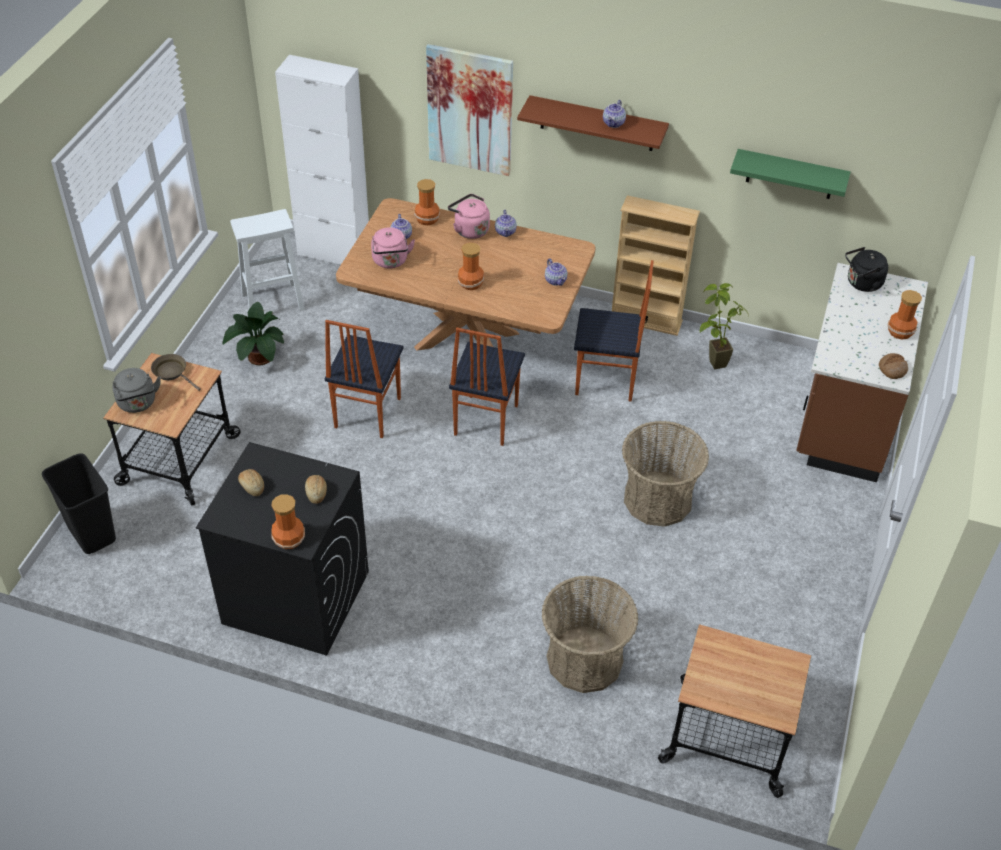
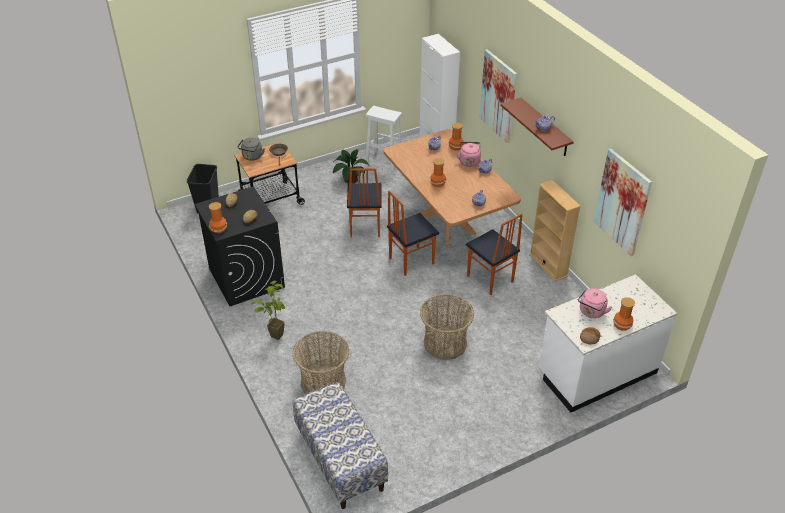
camera: 45 degrees right, 5 degrees down
(366, 413) = (364, 227): chair -> chair turned 60 degrees counterclockwise
(391, 261) = (414, 155): pink kettle -> pink kettle (591, 312)
(710, 364) = (555, 304): potted plant -> potted plant (274, 333)
(728, 739) = (340, 460): cart -> bench
(790, 174) = (622, 202): green shelf -> picture
(844, 416) = (596, 372): brown counter -> white counter
(862, 284) = (634, 291): black kettle -> none

